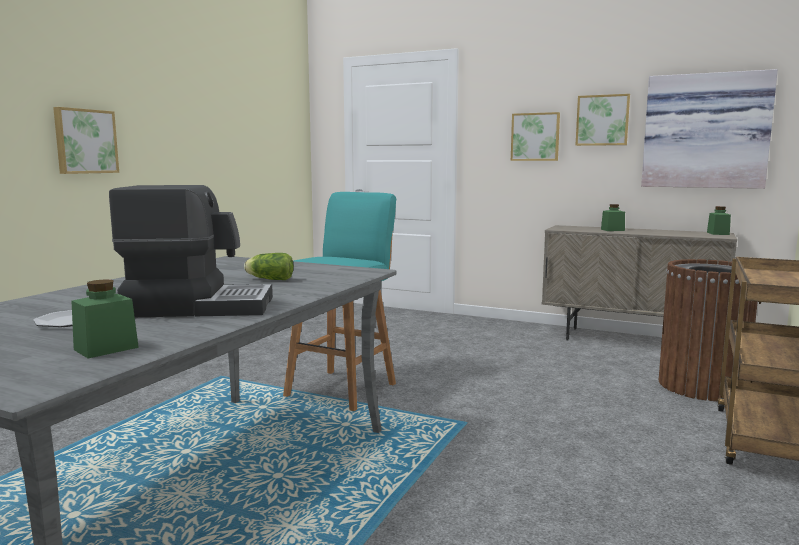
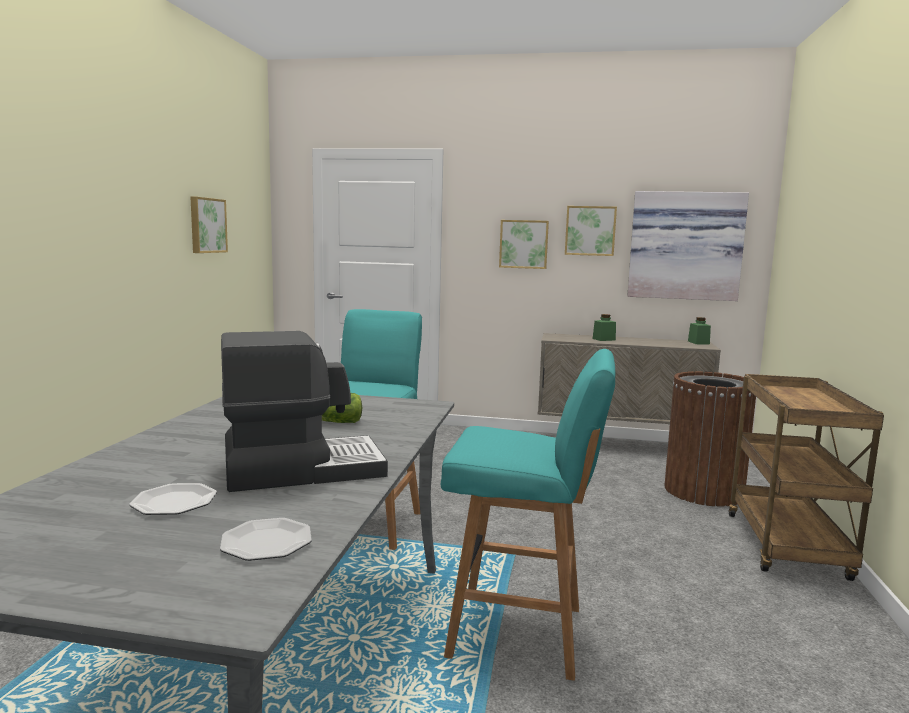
camera: 15 degrees left, 0 degrees up
(85, 141) = (48, 250): picture -> picture (206, 225)
(106, 348) = (266, 542): green jar -> plate
(431, 490) = (520, 633): none -> turquoise stool

